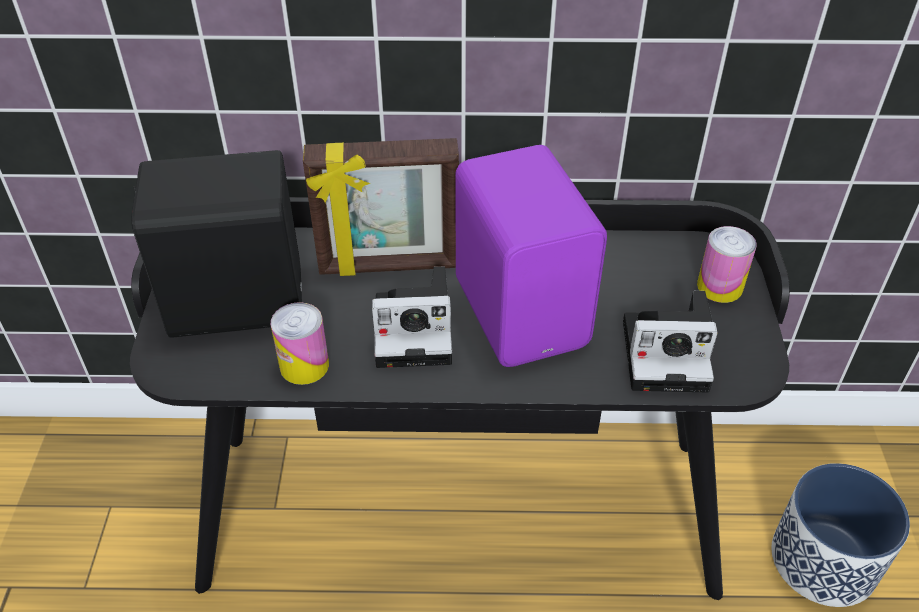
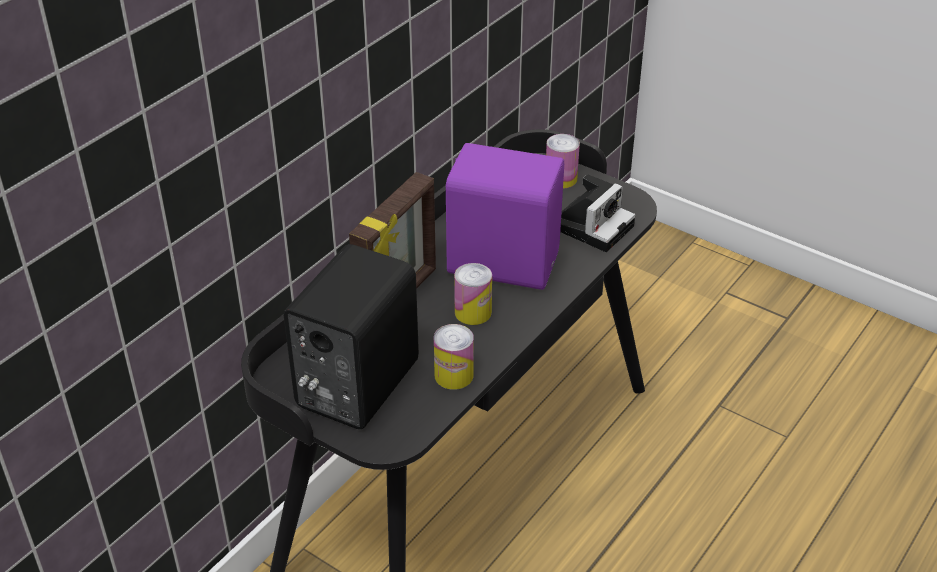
camera: 55 degrees left, 5 degrees down
(417, 330) = (473, 312): camera -> can
(824, 559) = (657, 329): planter -> none

